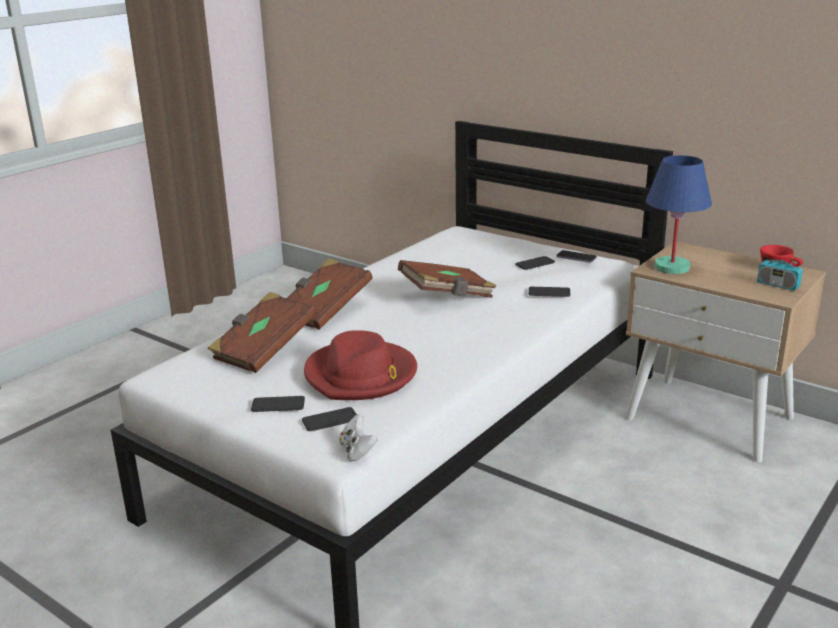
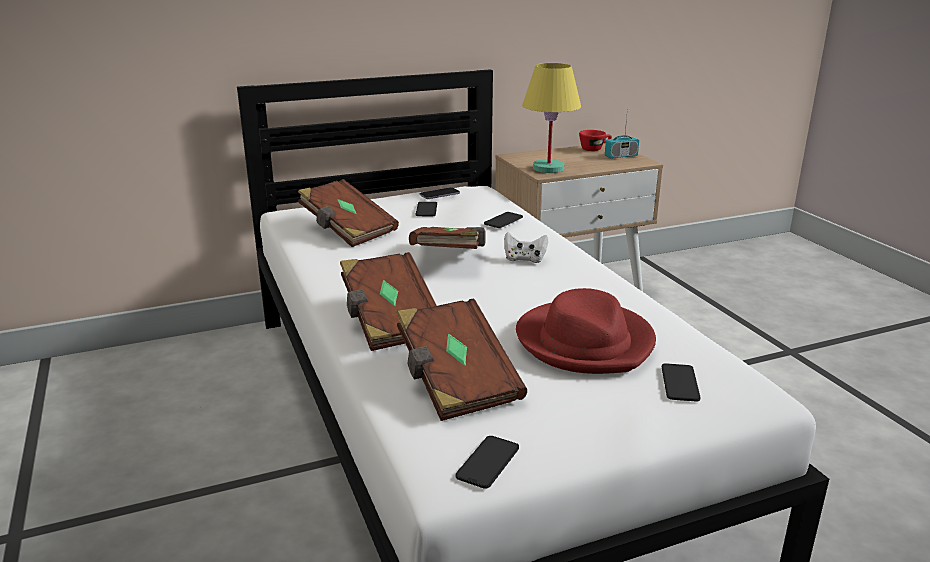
camera: 60 degrees left, 0 degrees up
(278, 405) = (621, 404): phone -> phone (488, 462)
(357, 451) = (760, 385): white game controller -> white game controller (524, 259)
(454, 255) = (347, 230): none -> brown book
(671, 267) = (548, 168): blue table lamp -> yellow table lamp

